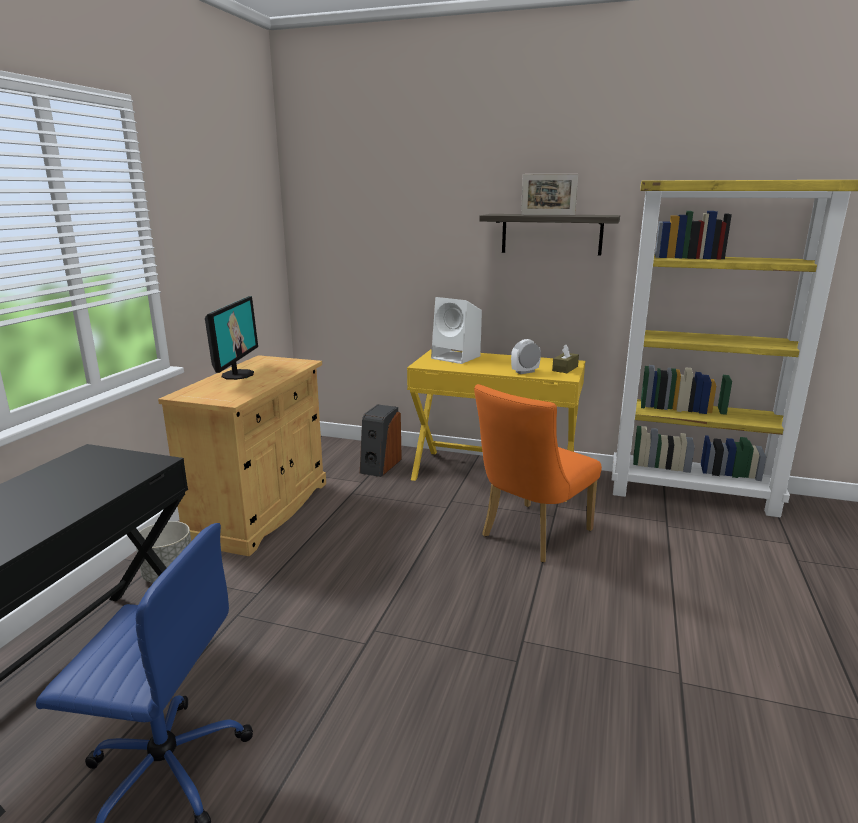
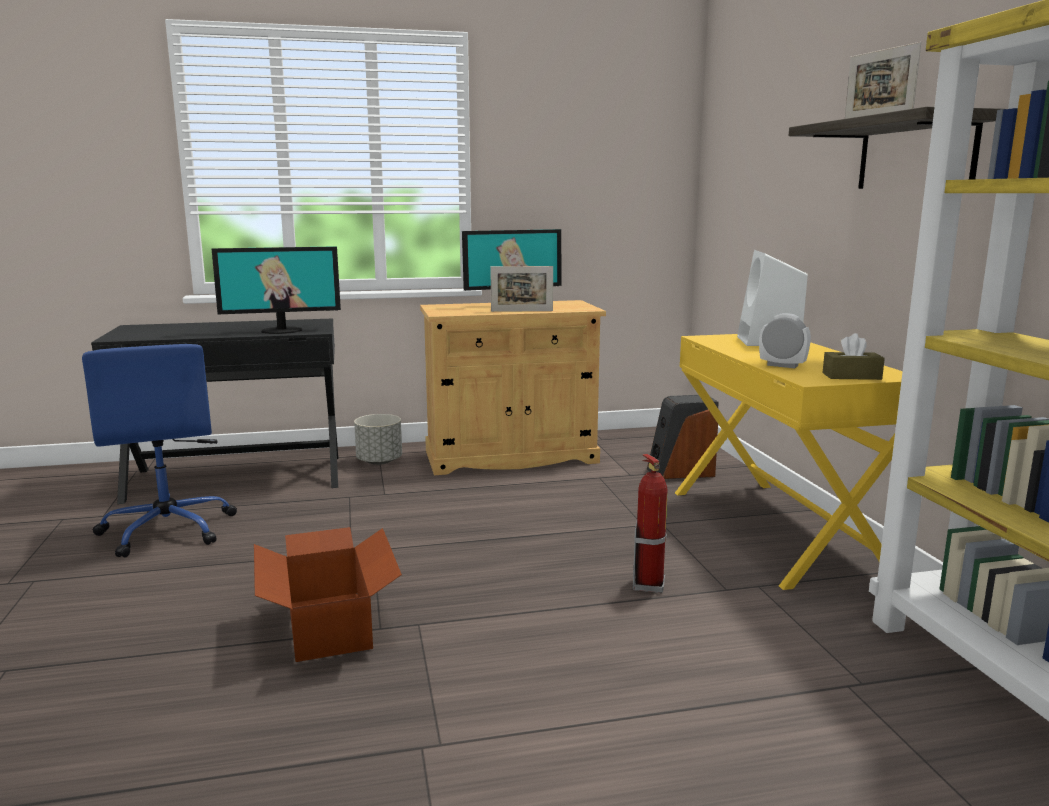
camera: 60 degrees right, 5 degrees down
(114, 477) = (282, 330): none -> monitor
(275, 378) = (522, 311): none -> picture frame
(495, 686) = (330, 625): none -> cardboard box
(531, 536) = (649, 585): orange chair -> fire extinguisher

